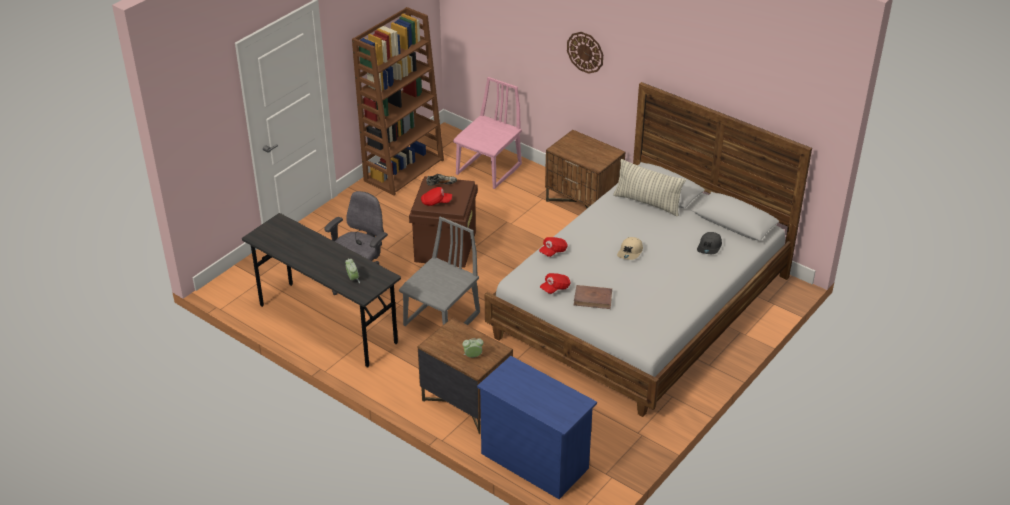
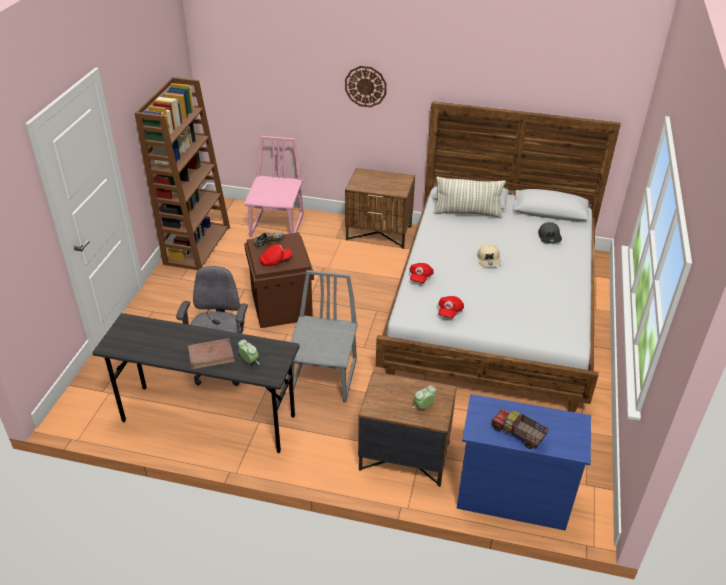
camera: 25 degrees left, 0 degrees up
(523, 396) = (517, 434): none -> toy truck
(593, 299) = (491, 311): brown book -> brown book (211, 355)

